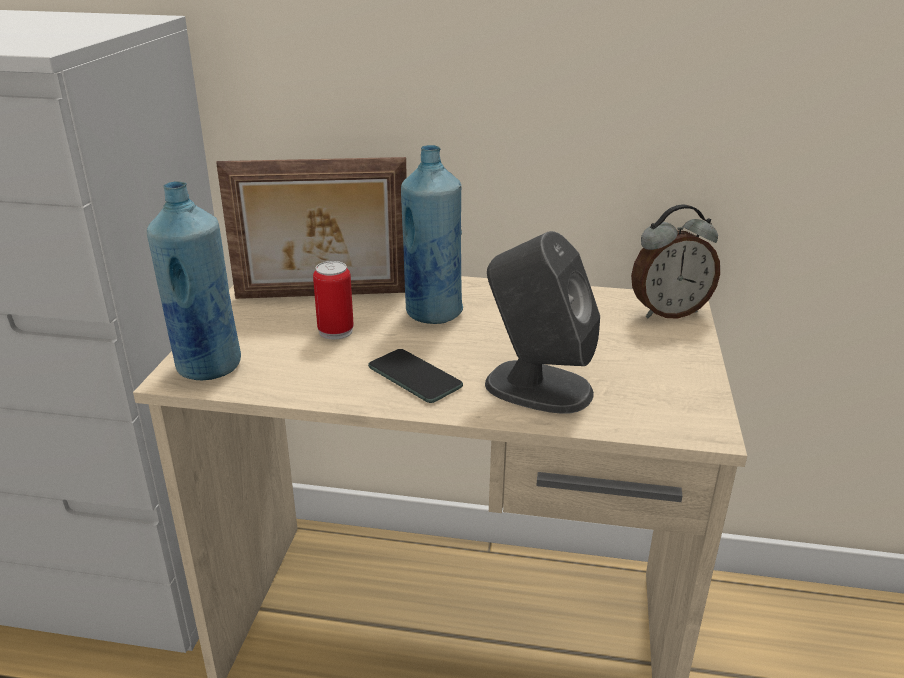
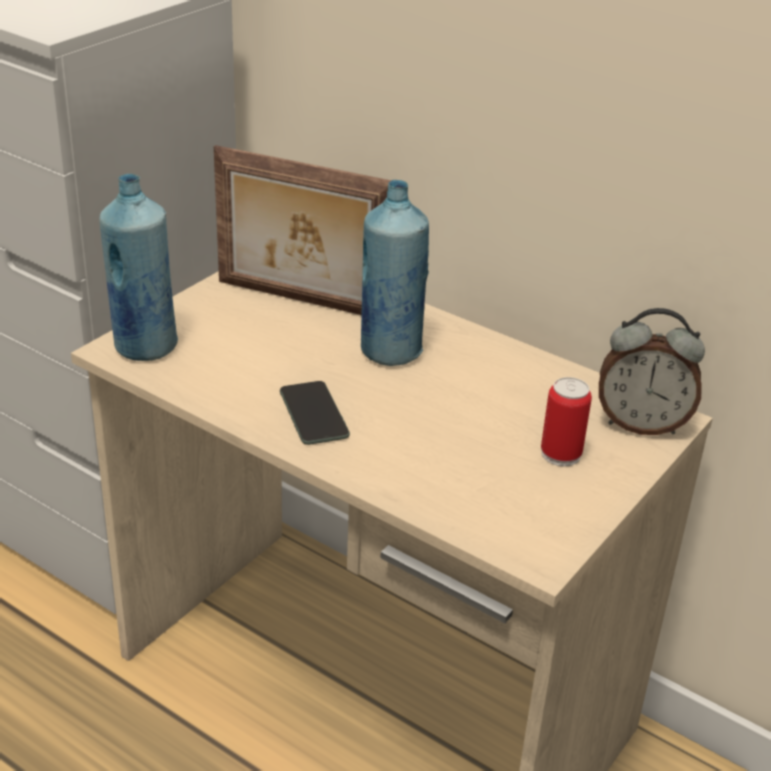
camera: 25 degrees right, 5 degrees up
(335, 331) = (282, 344): can -> can (561, 454)
(537, 387) = (418, 461): grey speaker -> none

